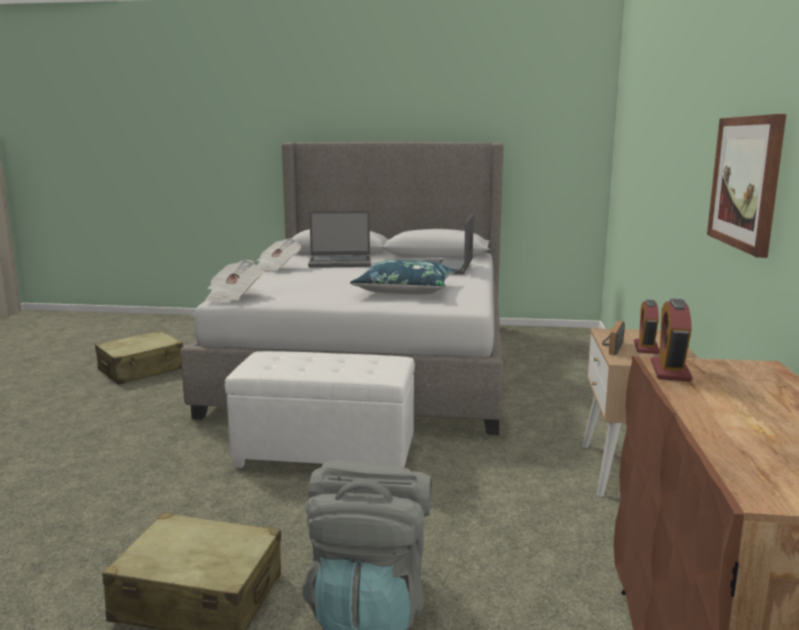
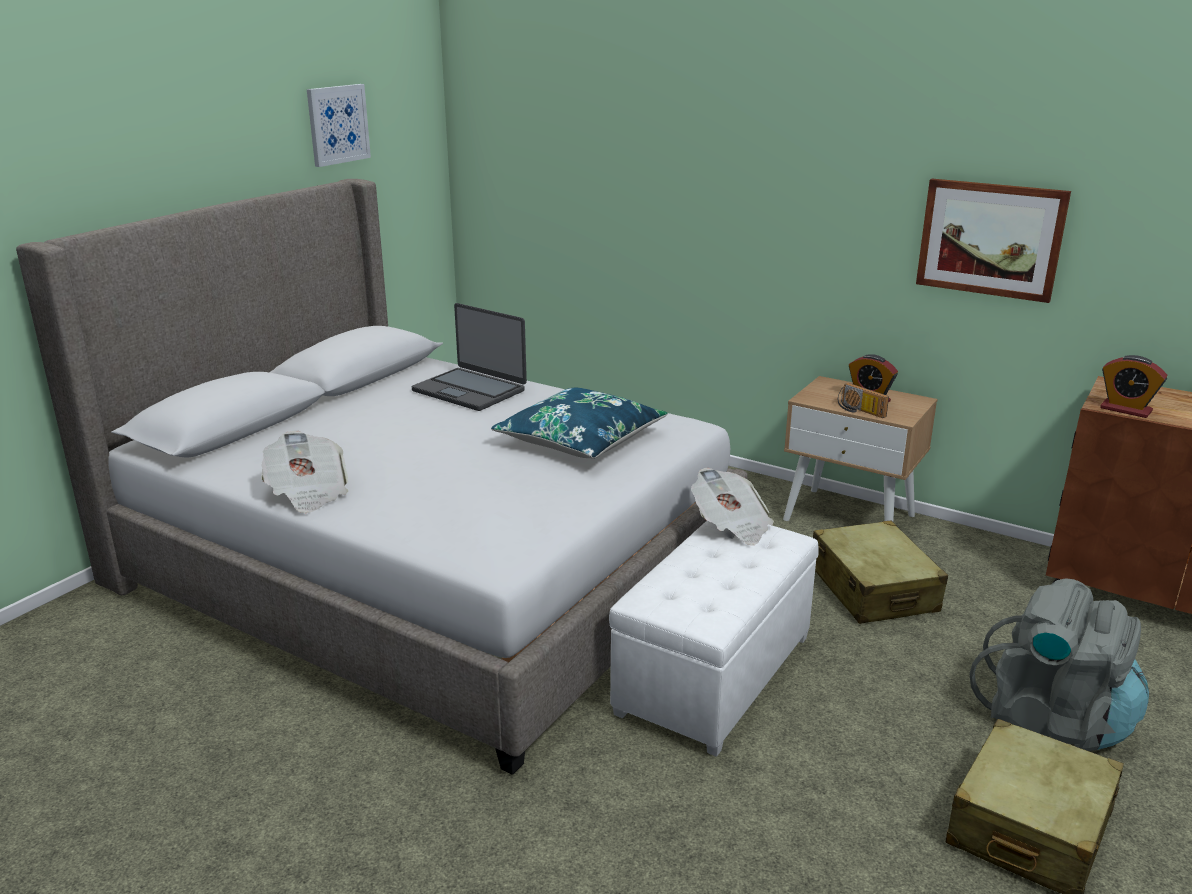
camera: 65 degrees left, 10 degrees up
(142, 370) = (180, 813): beige suitcase -> beige suitcase (873, 589)
(232, 297) = (496, 557): newspaper -> newspaper (731, 526)
(340, 263) = (340, 441): laptop -> none
(505, 109) = (337, 124): none -> picture

